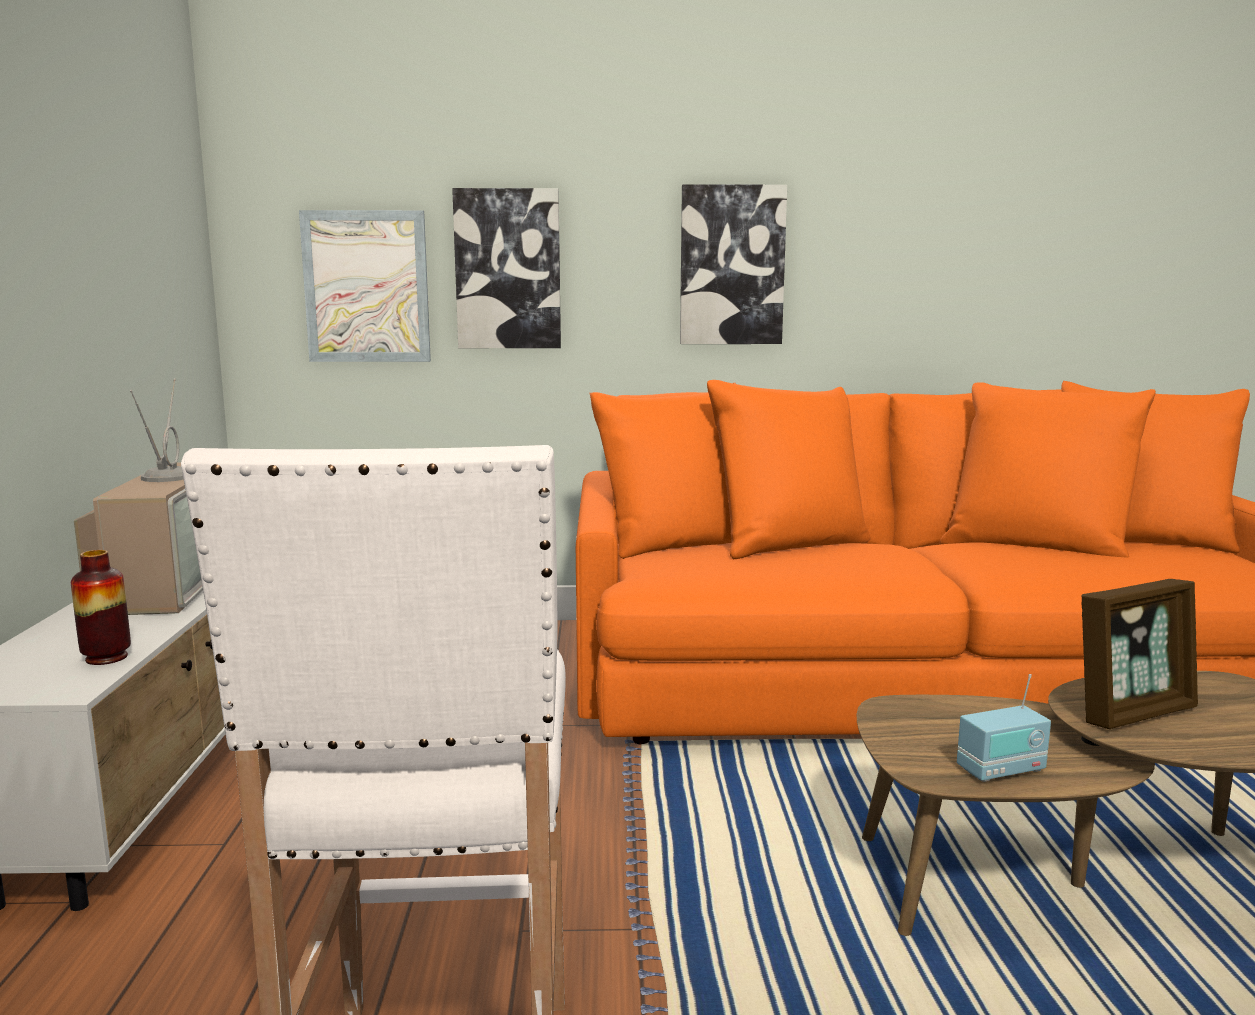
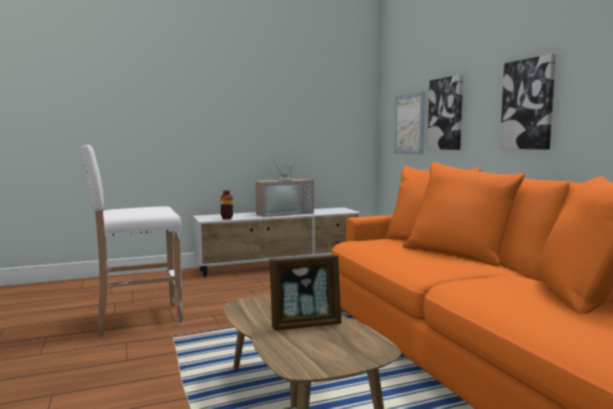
camera: 70 degrees right, 5 degrees down
(1001, 770) = (248, 314): radio -> none
(1133, 712) = (305, 324): picture frame -> picture frame turned 60 degrees counterclockwise

